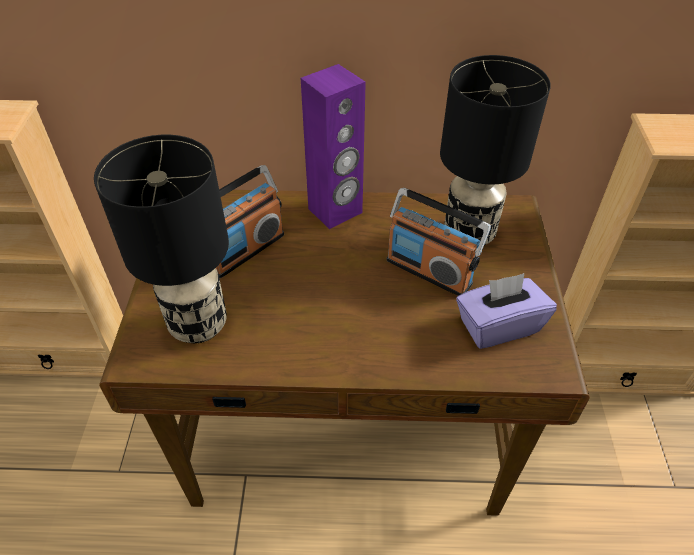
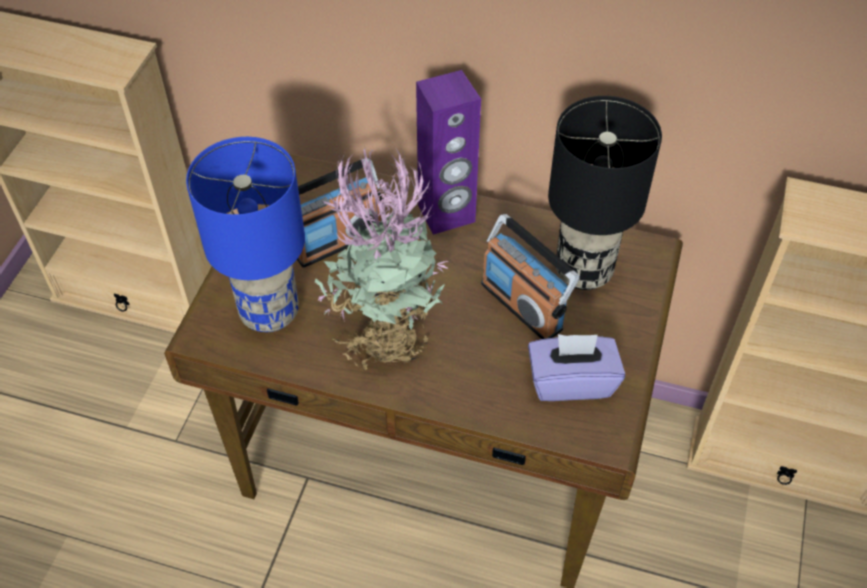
camera: 15 degrees right, 5 degrees up
(199, 325) = (270, 314): black table lamp -> blue table lamp
(315, 320) = (385, 334): none -> potted plant

